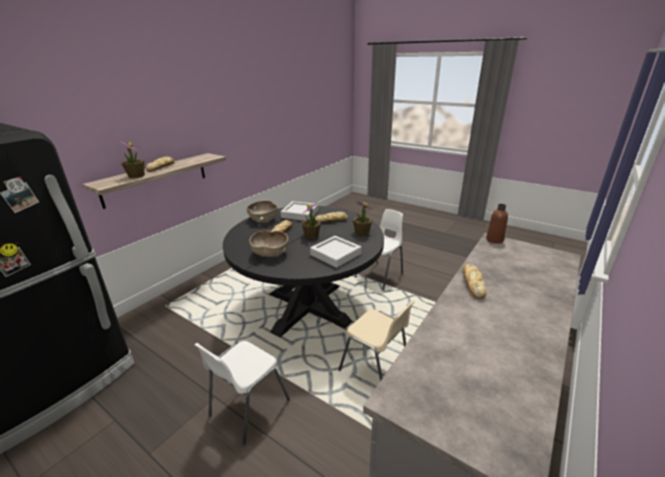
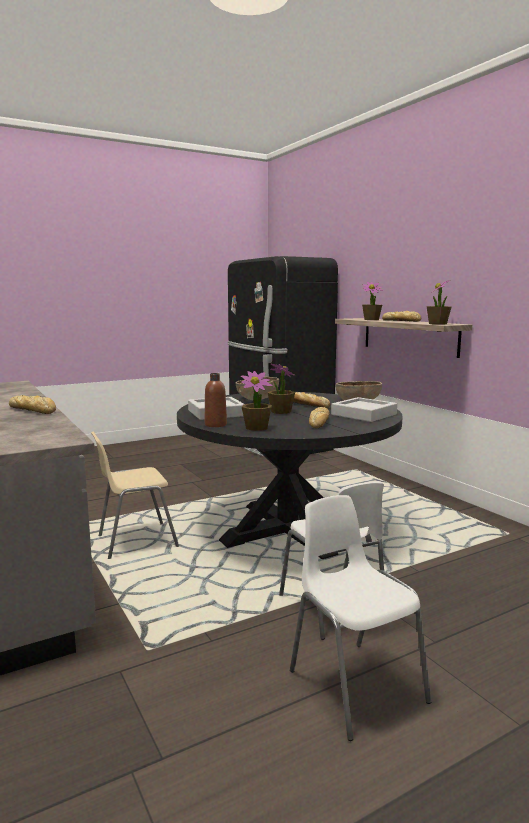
camera: 115 degrees right, 15 degrees down
(208, 158) = (438, 324): none -> potted plant
(247, 408) = (175, 488): white chair -> white chair (354, 684)
(494, 240) = (64, 439): brown bottle -> brown bottle (215, 425)

